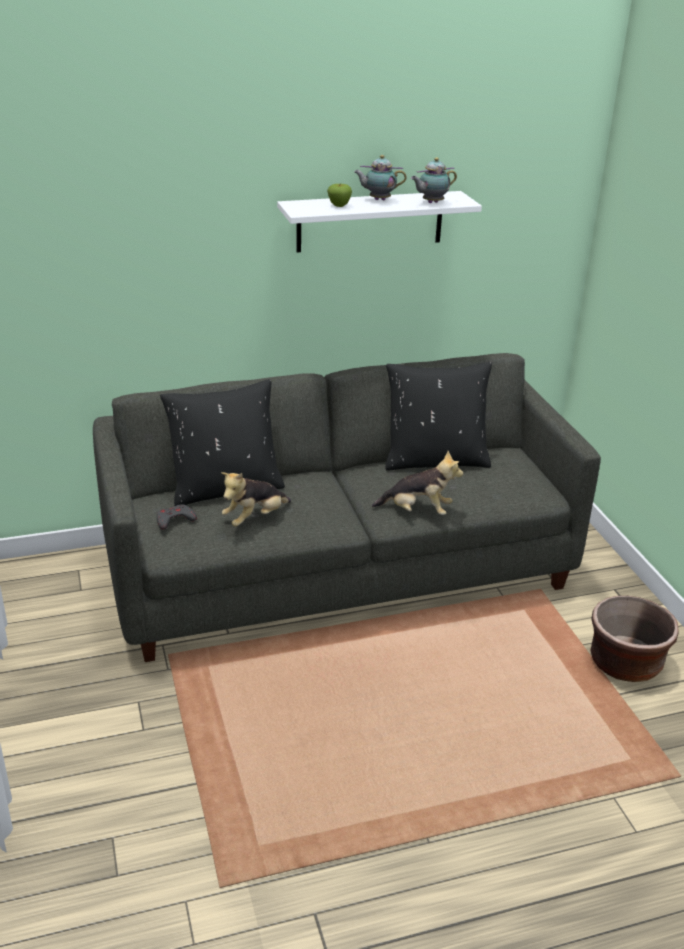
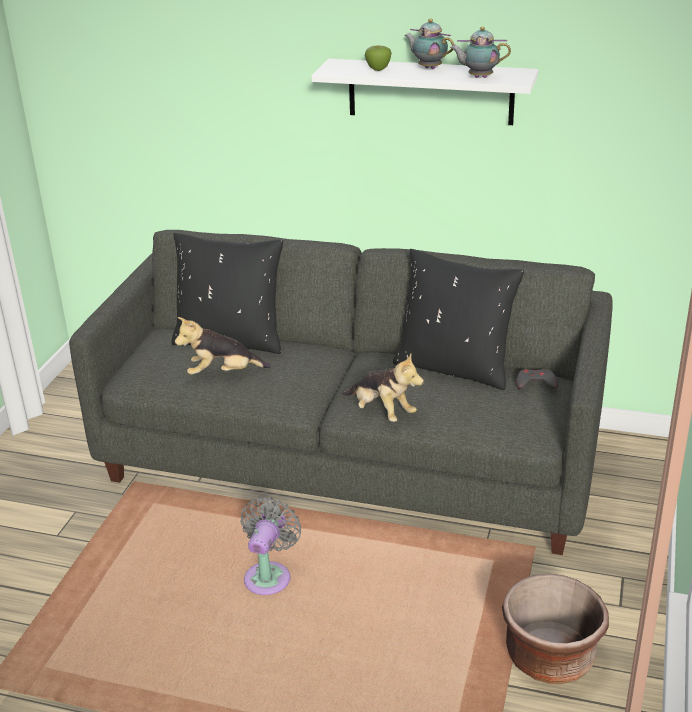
camera: 35 degrees right, 0 degrees up
(175, 520) = (158, 355): grey game controller -> grey game controller (536, 383)
(371, 687) = (269, 575): none -> grey fan

